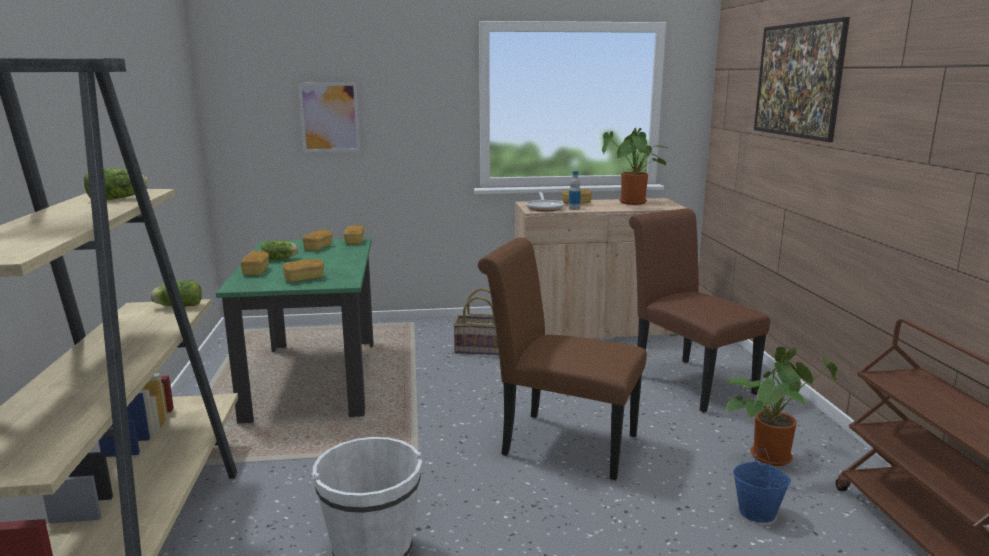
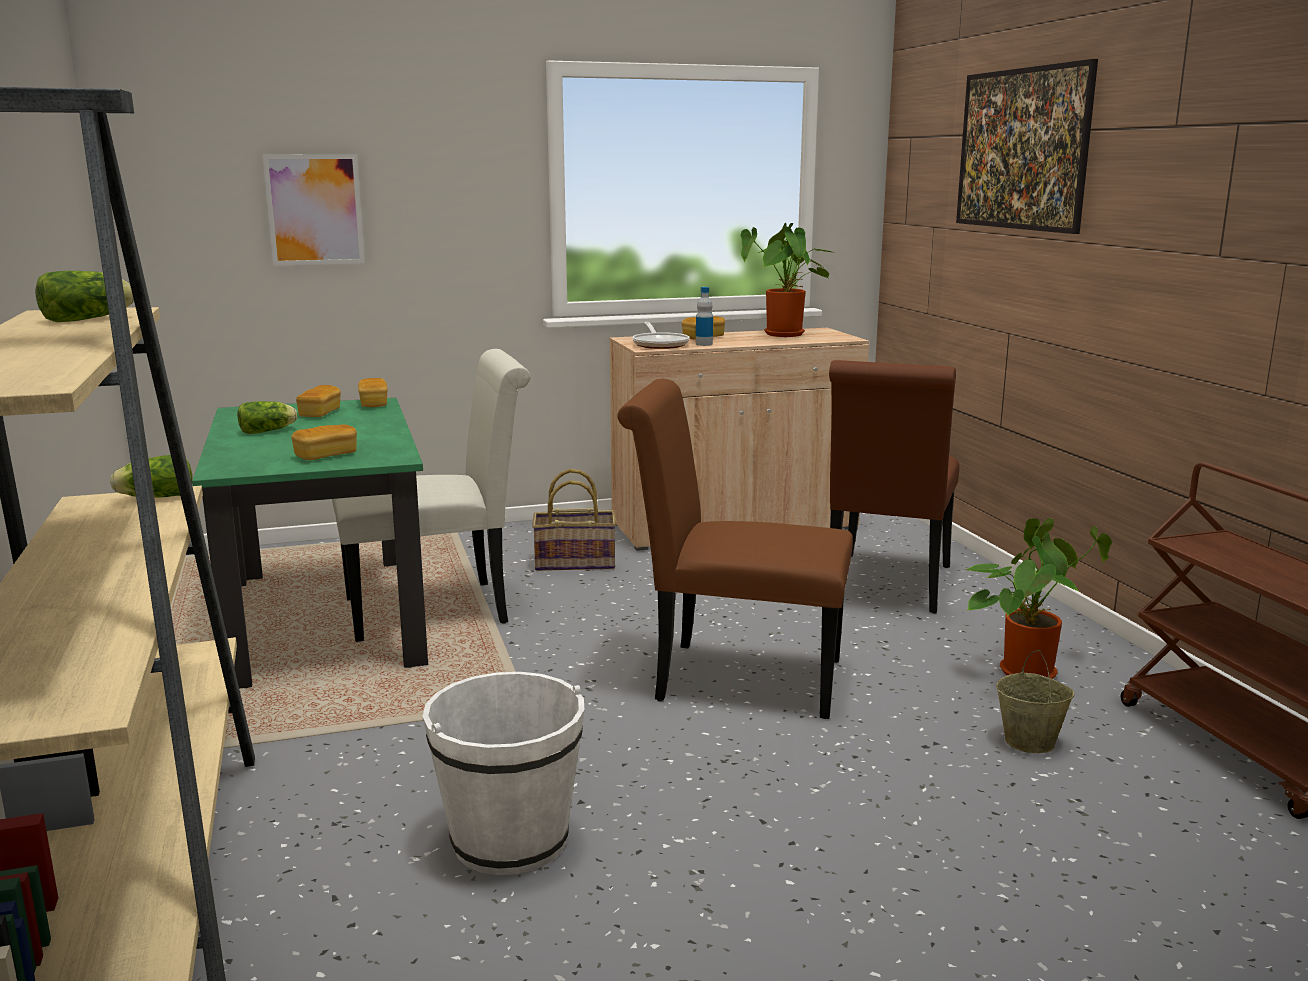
camera: 10 degrees left, 0 degrees up
(256, 271) = (240, 449): bread -> none
(385, 377) = (439, 609): none -> white chair
(687, 381) = (887, 587): brown chair -> brown chair turned 120 degrees counterclockwise
(758, 513) = (1030, 742): blue bucket -> beige bucket

